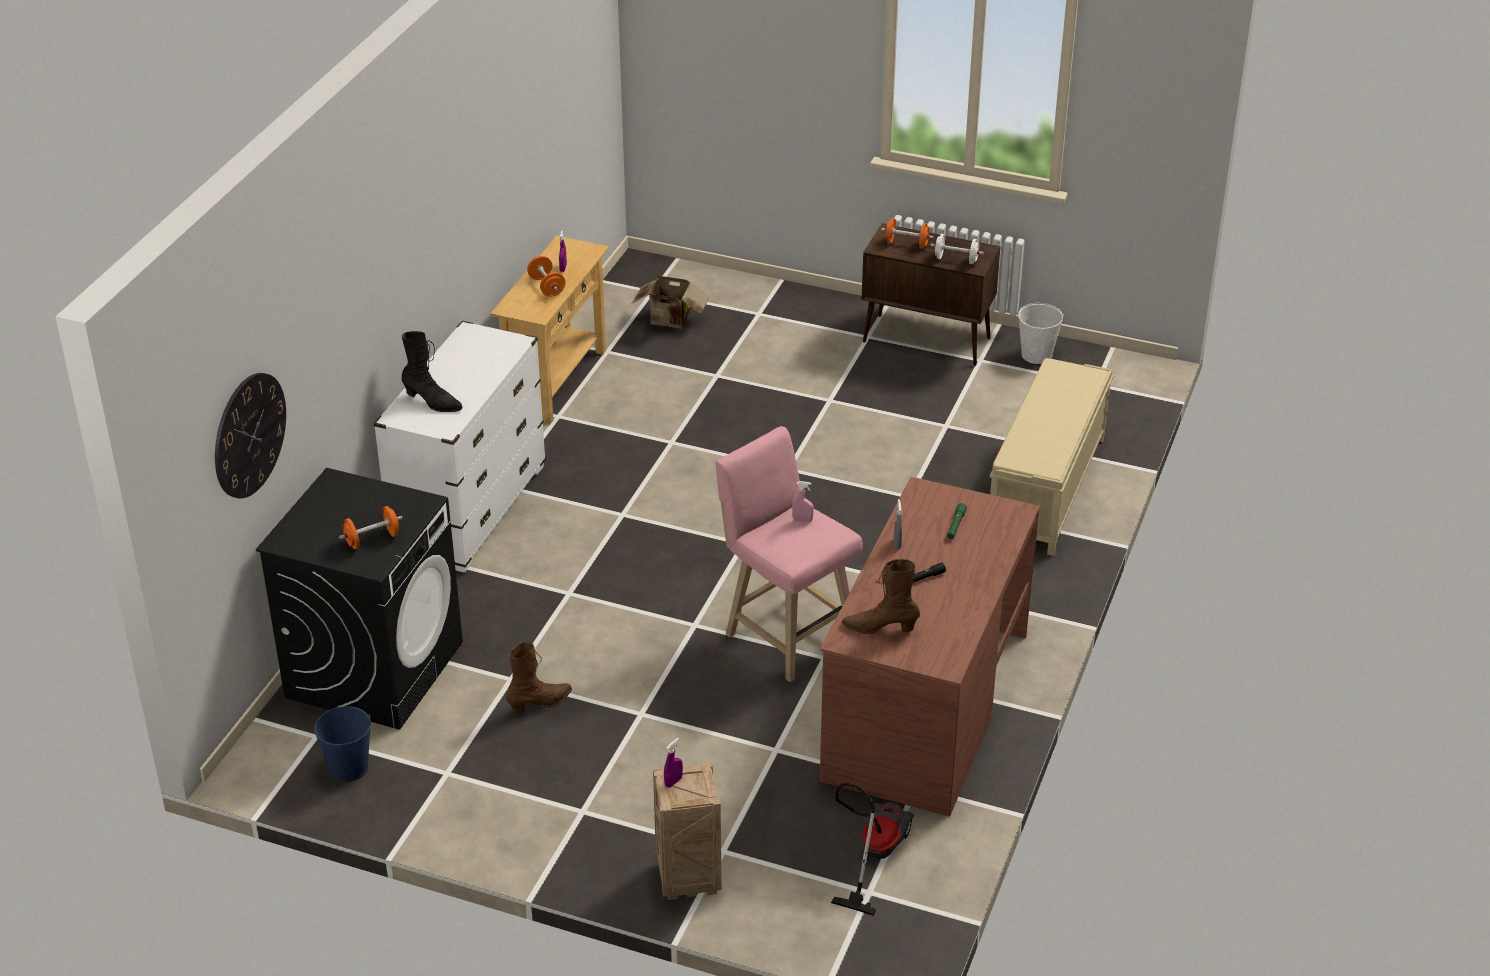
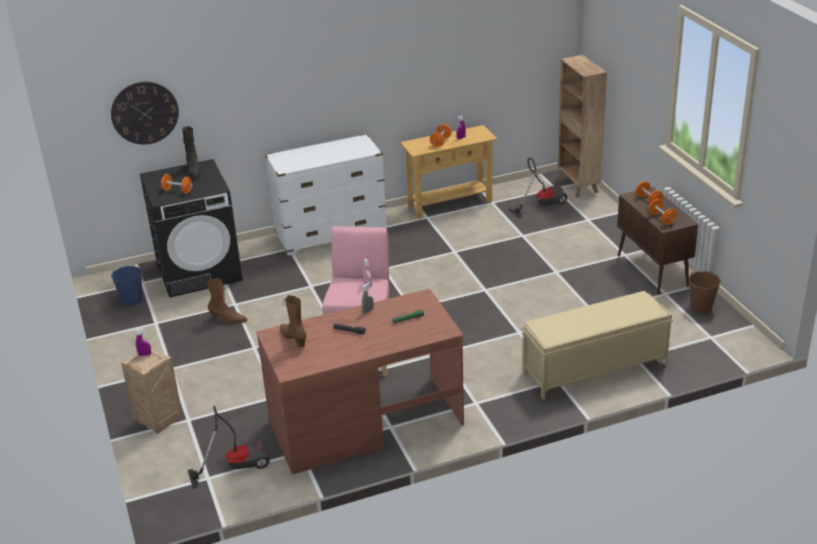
camera: 50 degrees right, 5 degrees down
(432, 402) = (298, 157): black boot -> black boot (193, 171)
(670, 321) = (541, 203): cardboard box -> vacuum cleaner
(676, 275) = (578, 186): none -> brown bookcase
(956, 259) = (661, 219): white dumbbell -> orange dumbbell
(1037, 355) = (701, 307): white bucket -> brown bucket

